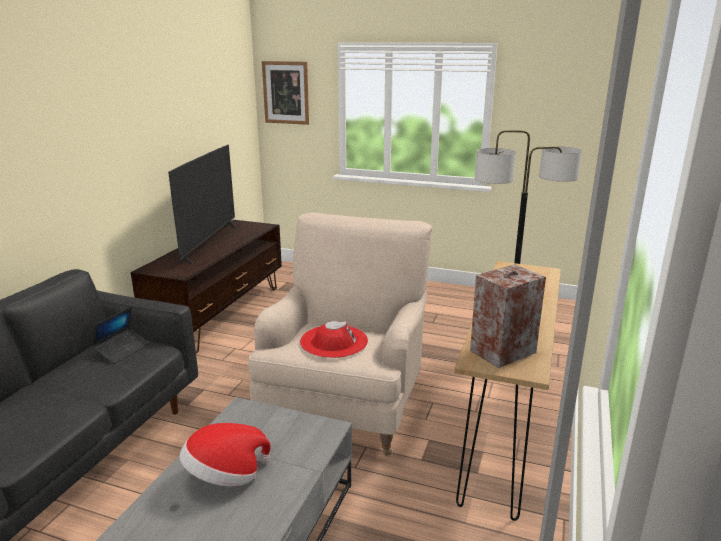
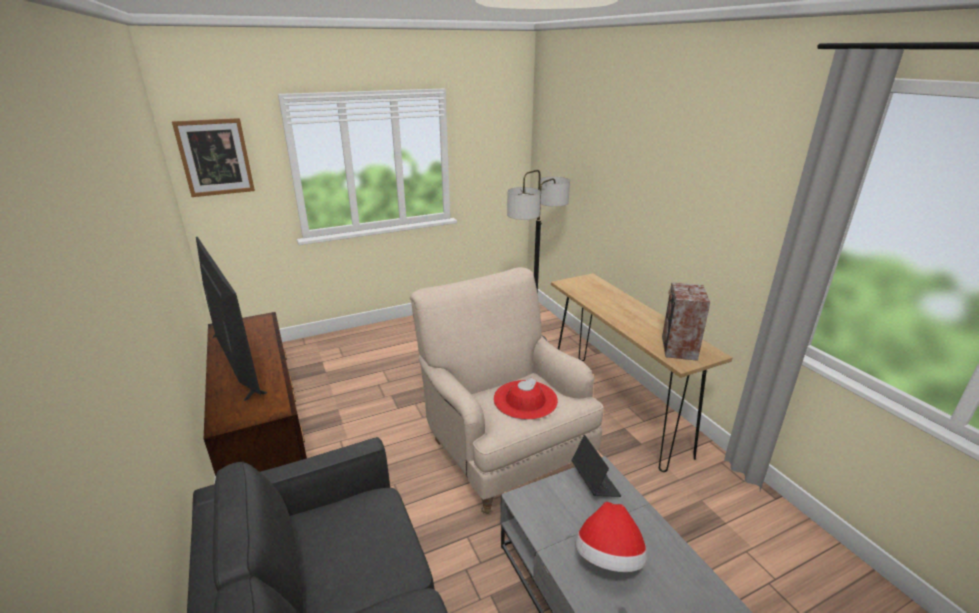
camera: 45 degrees left, 5 degrees up
(122, 350) = (342, 525): laptop -> laptop (594, 482)

